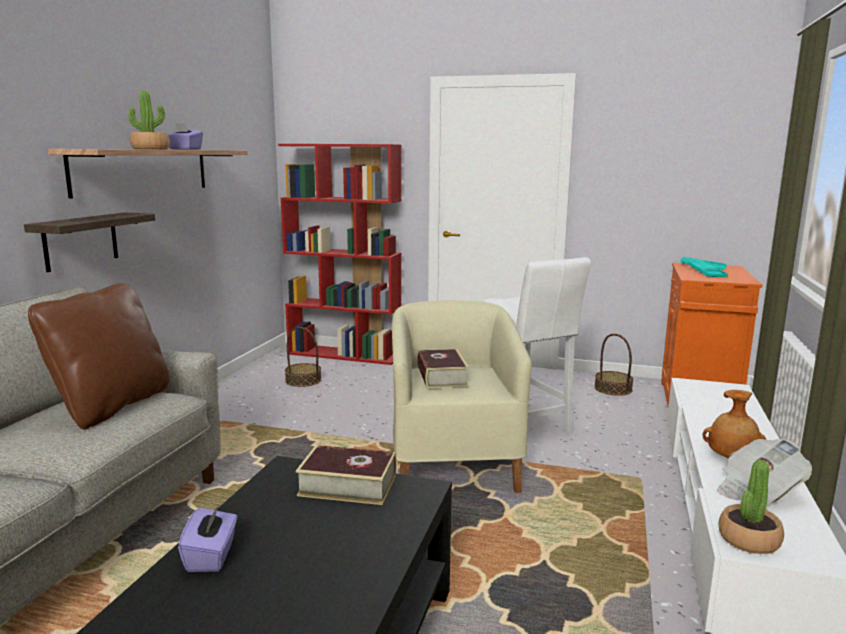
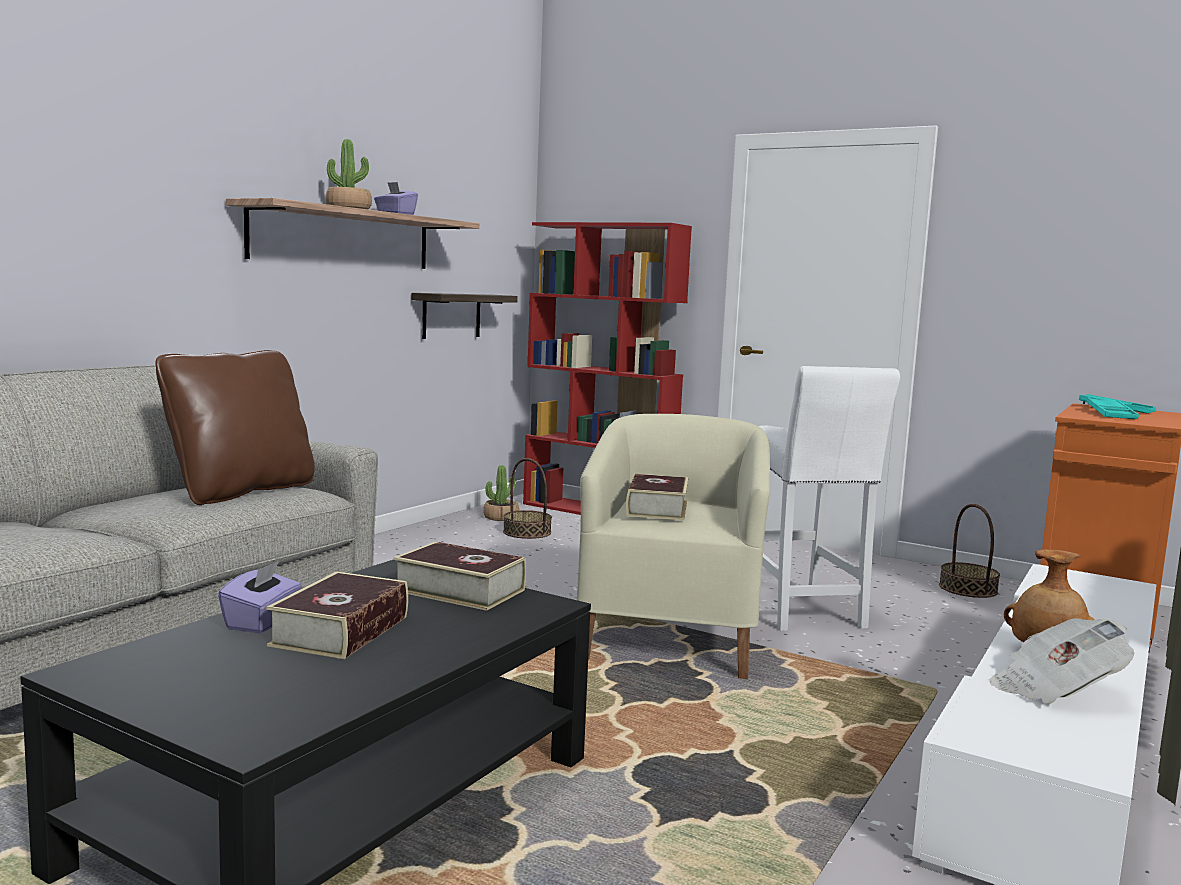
camera: 15 degrees right, 5 degrees down
(81, 241) = (254, 311): shelf -> shelf (451, 315)
(284, 553) = (340, 631): none -> book
(748, 539) = (992, 732): potted plant -> potted plant (501, 517)

